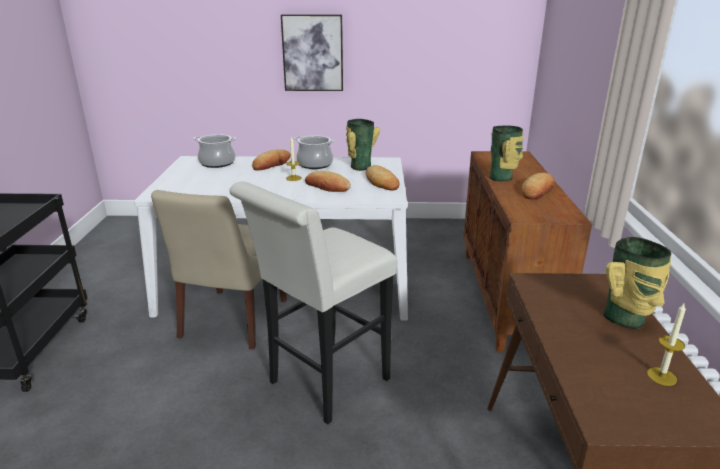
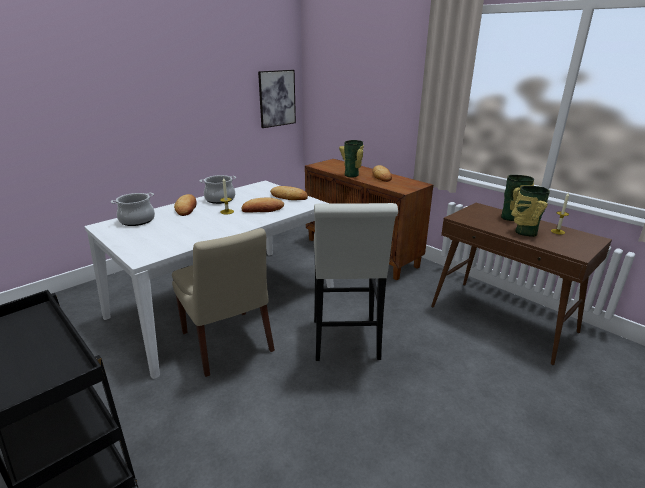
camera: 45 degrees left, 0 degrees up
(313, 53) = (152, 110): picture -> picture (277, 98)
(359, 166) = (254, 192): vase -> vase (524, 232)

